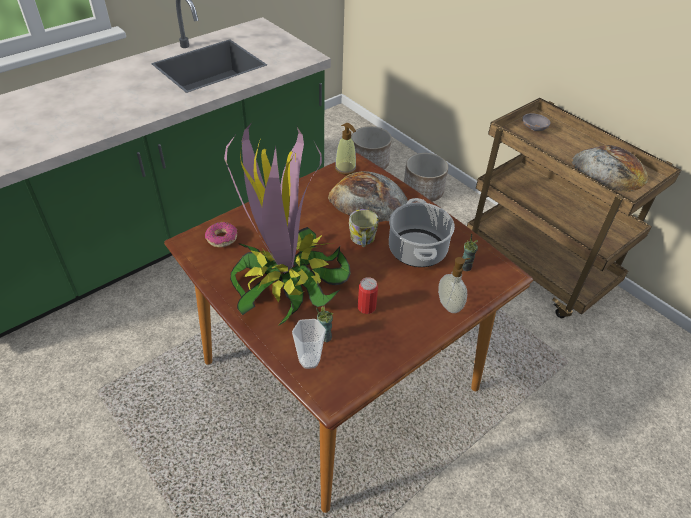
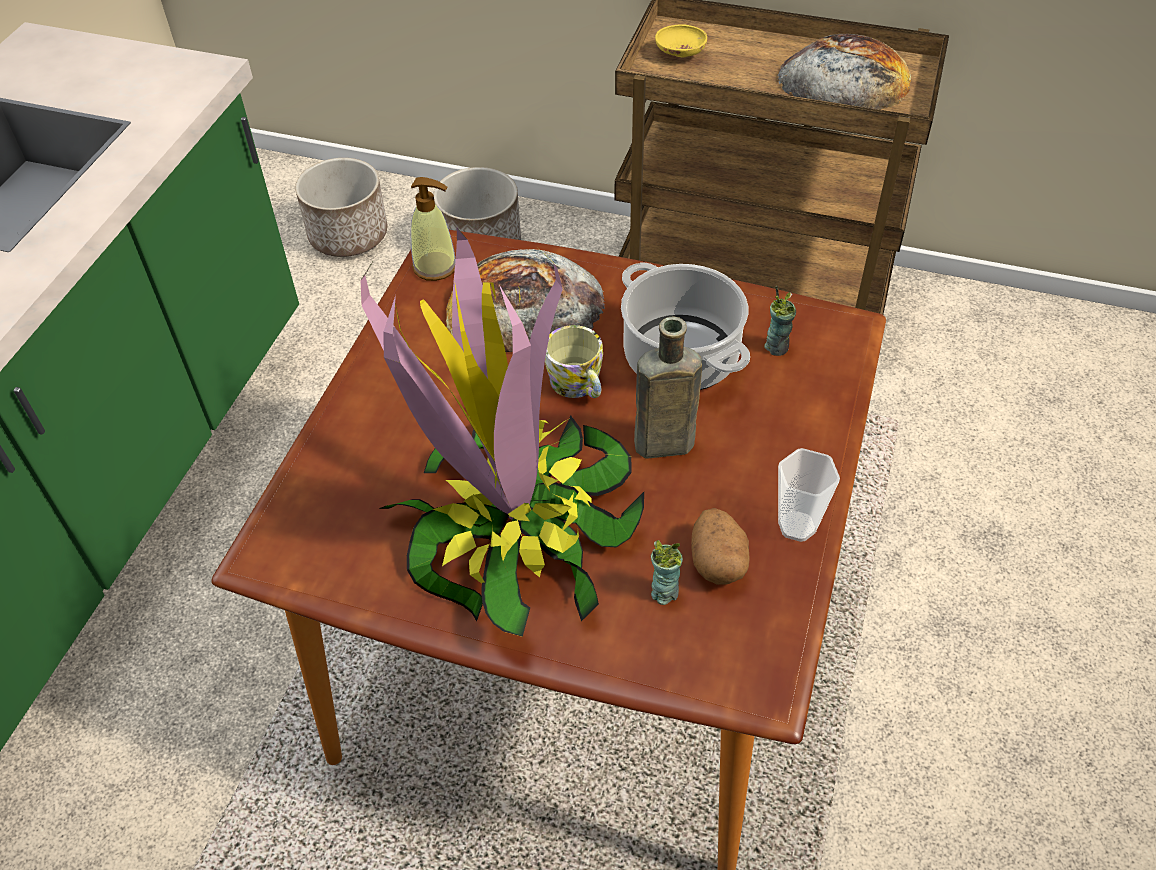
camera: 30 degrees left, 5 degrees up
(222, 238) = (325, 515): donut -> none
(309, 360) = (676, 648): cup -> cup (797, 526)
(358, 337) = (717, 561): none -> potato
(366, 307) = (686, 501): can -> none
(375, 279) = (659, 445): none -> brown bottle
(450, 305) = (807, 425): soap dispenser -> none
(534, 128) = (680, 53): grey bowl -> yellow bowl

